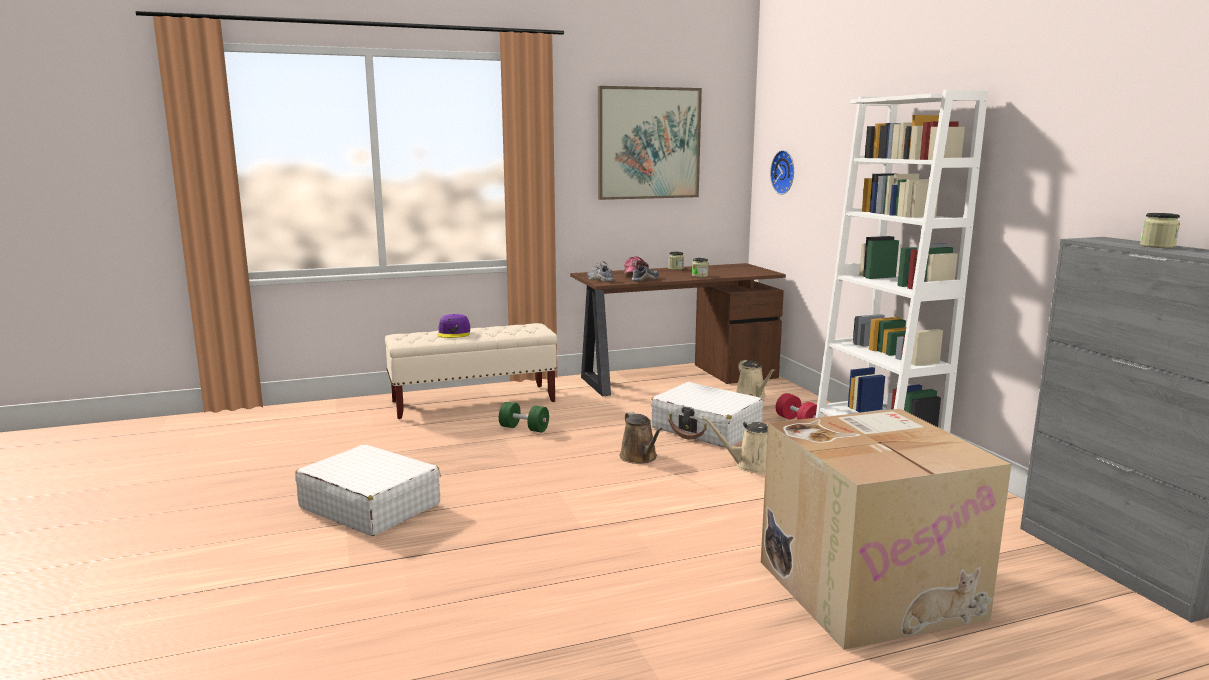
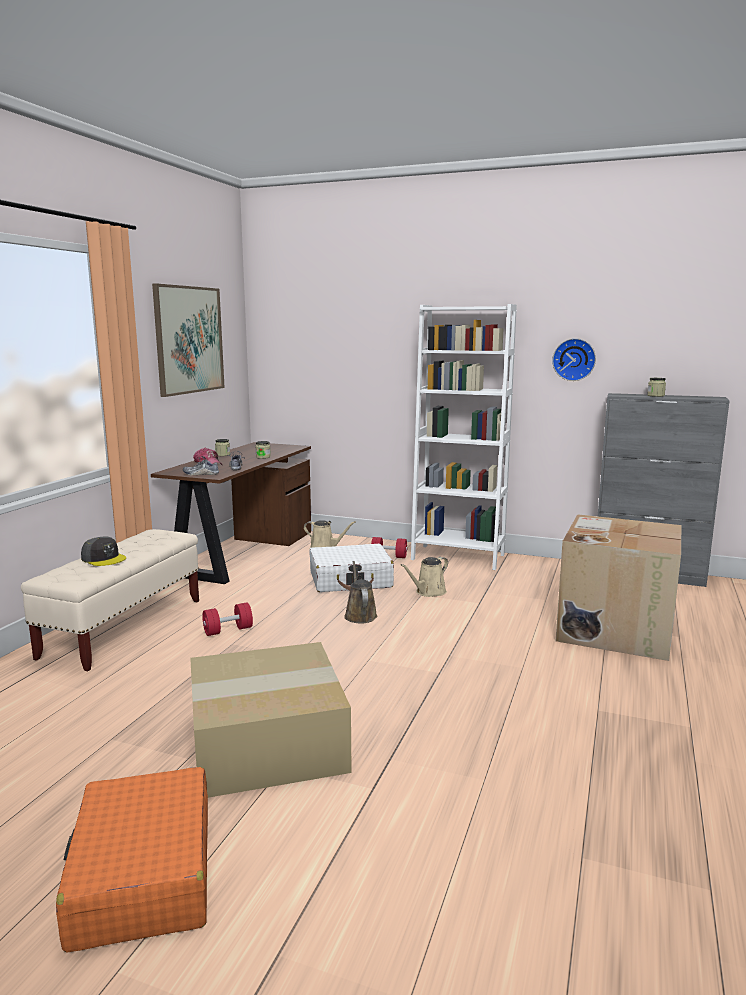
camera: 50 degrees left, 0 degrees up
(183, 531) = (143, 875): none -> orange suitcase
(370, 506) = (265, 744): white suitcase -> cardboard box
(454, 333) = (104, 558): purple cap -> grey cap
(524, 428) = (228, 630): green dumbbell -> red dumbbell
(640, 458) = (360, 615): brown watering can -> brown watering can turned 120 degrees counterclockwise
(785, 172) = (297, 362): wall clock -> wall clock (574, 359)

